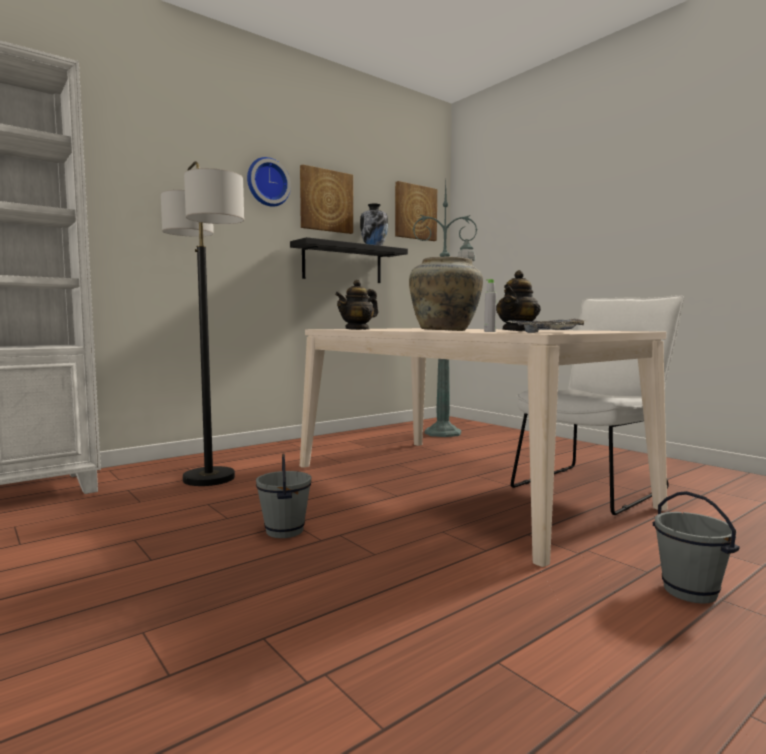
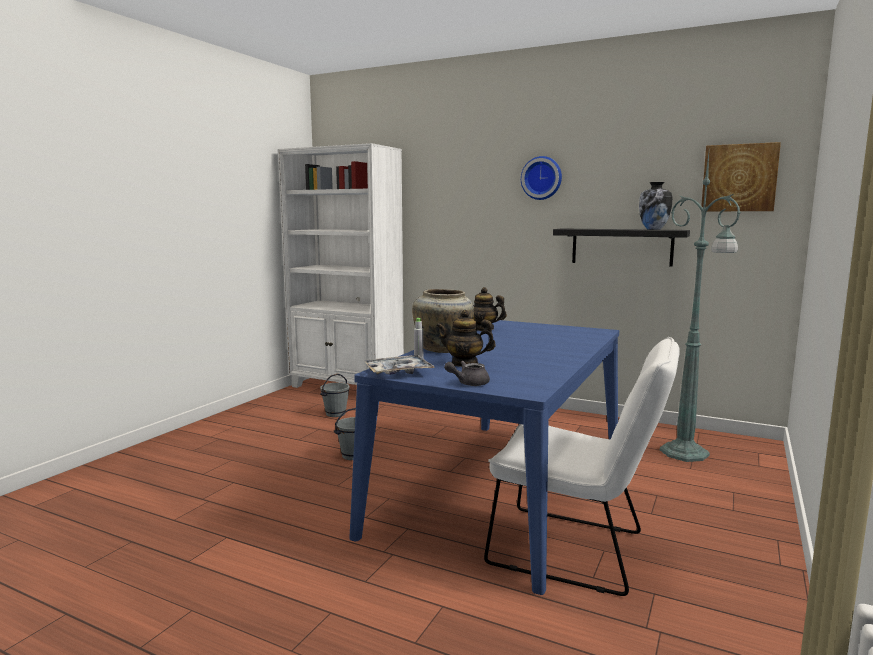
camera: 65 degrees right, 5 degrees up
(209, 478) = (425, 414): floor lamp -> none
(326, 201) = (604, 184): picture -> none
(459, 484) = (504, 488): beige dining table -> blue dining table
(603, 331) = (468, 383): none -> grey teapot
(690, 591) = (338, 599): grey bucket -> grey bucket (336, 414)

